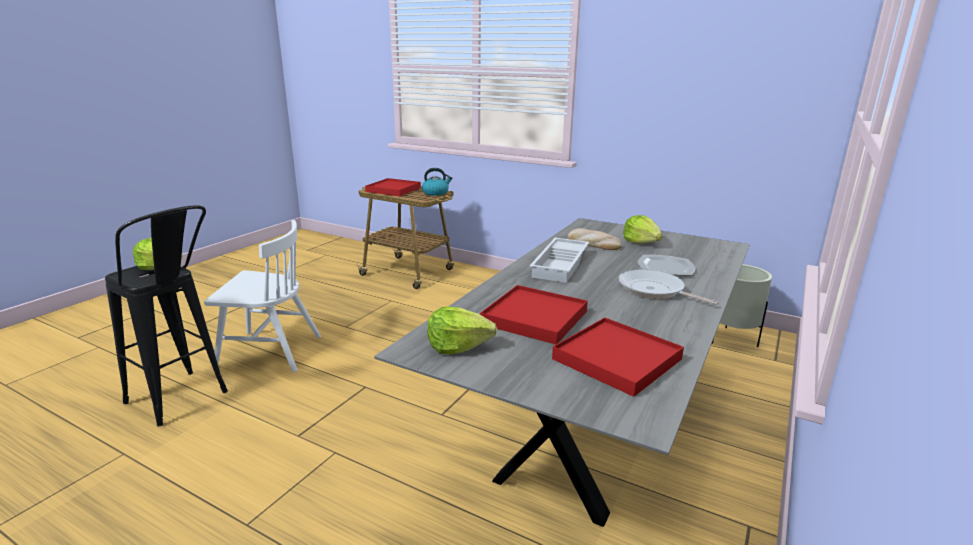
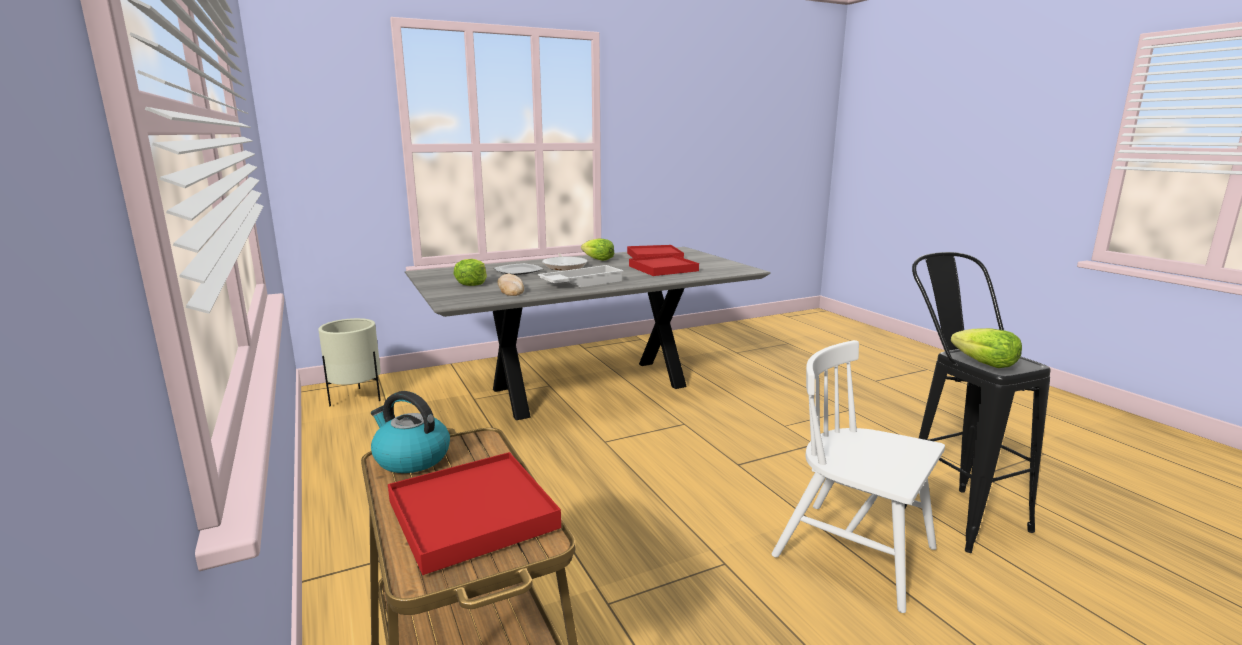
camera: 145 degrees left, 5 degrees down
(458, 346) = (722, 268): lettuce -> lettuce (598, 259)

